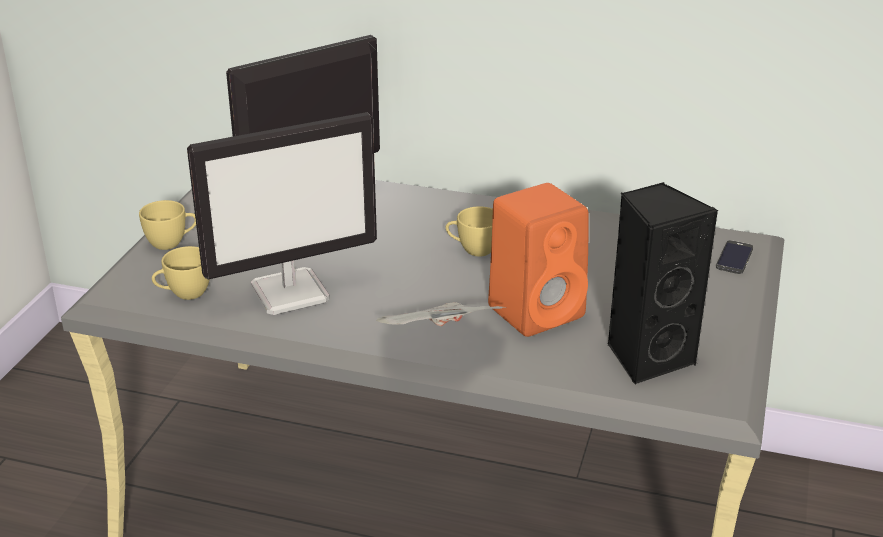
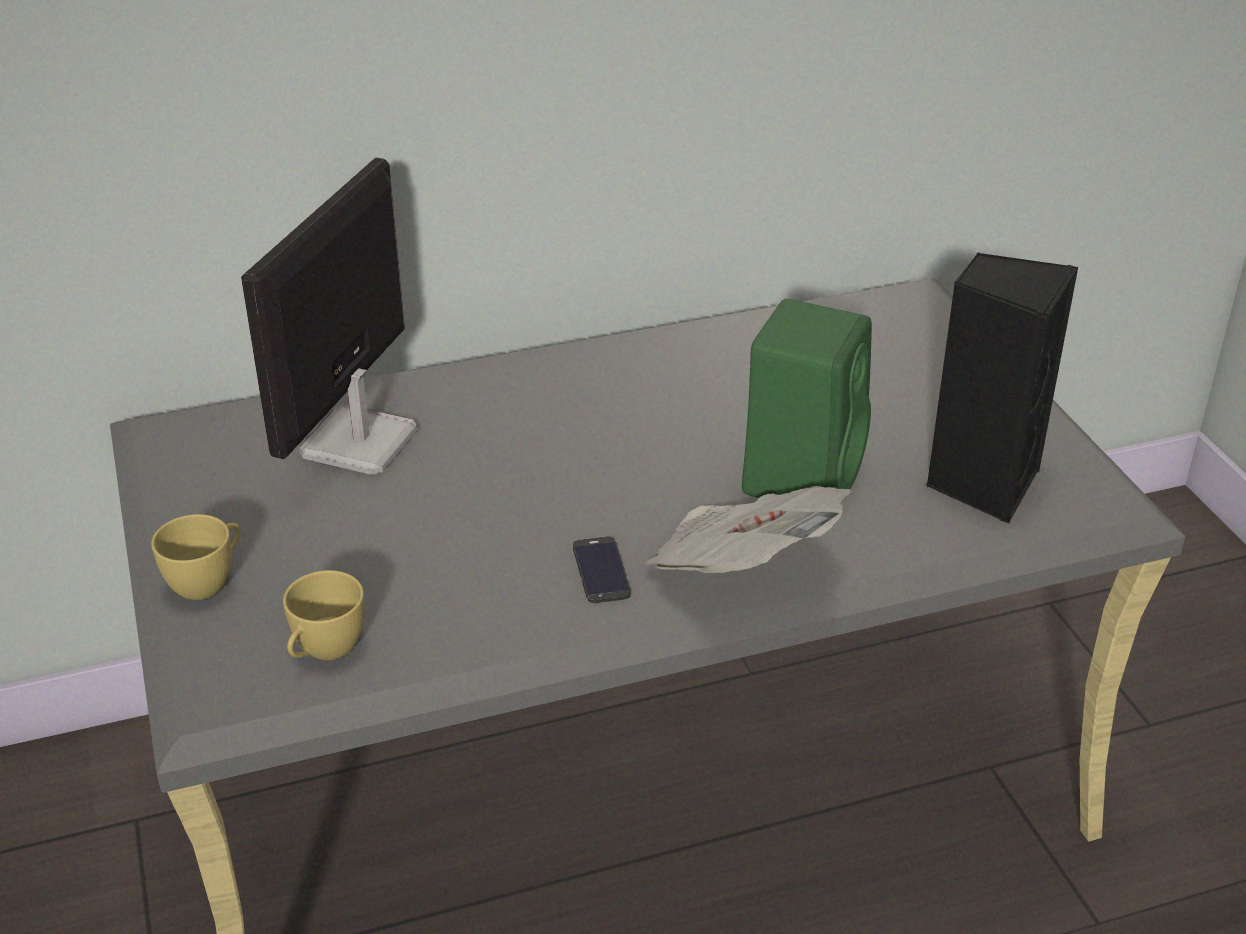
camera: 35 degrees left, 5 degrees up
(291, 292) = (473, 582): monitor -> none
(473, 250) = (633, 425): yellow cup -> none
(538, 310) = (802, 476): orange speaker -> green speaker
(734, 258) = (926, 321): phone -> phone (601, 570)

